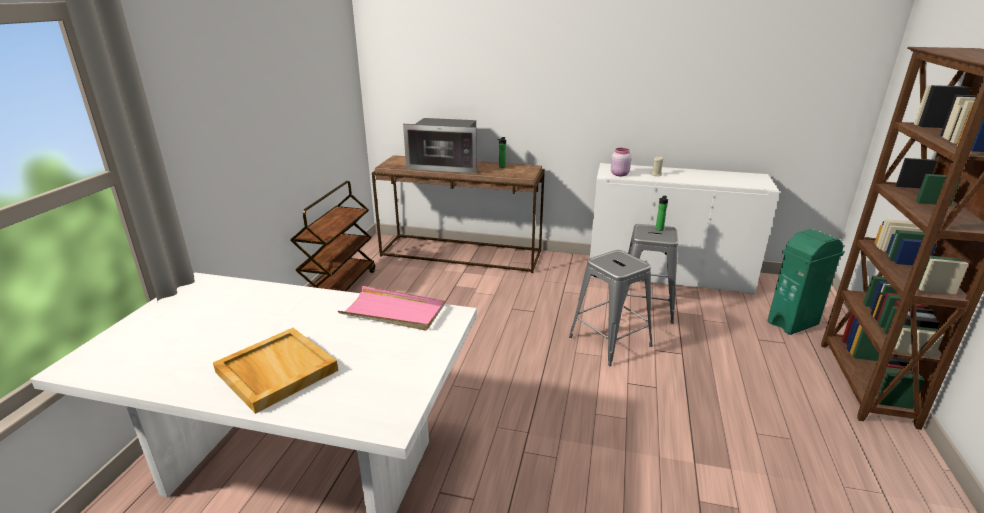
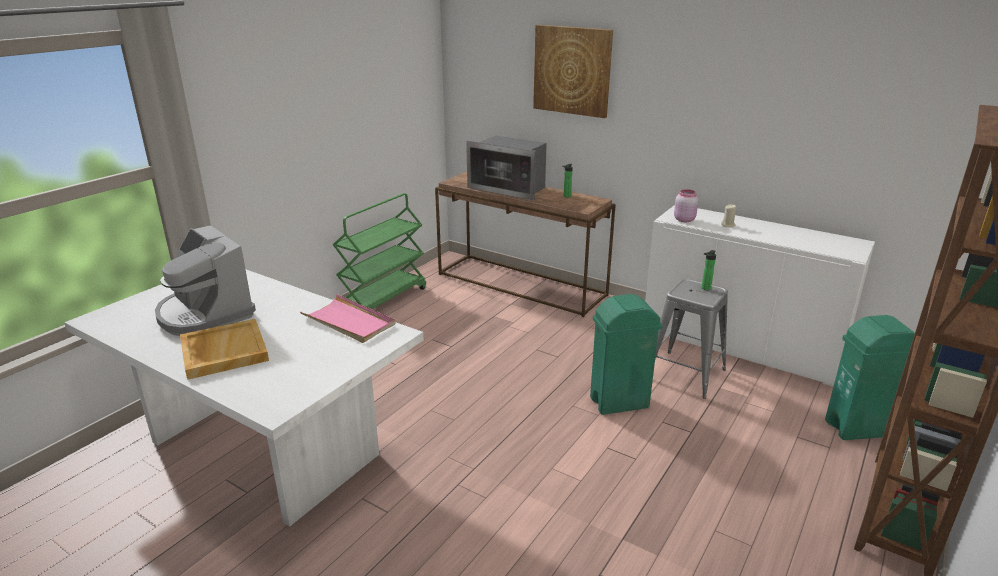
camera: 20 degrees right, 0 degrees up
(219, 333) = (205, 314): none -> coffee machine
(340, 288) = (383, 299): brown cart -> green cart
(496, 51) = (572, 70): none -> picture
(610, 341) = (618, 402): grey stool -> green trash can

